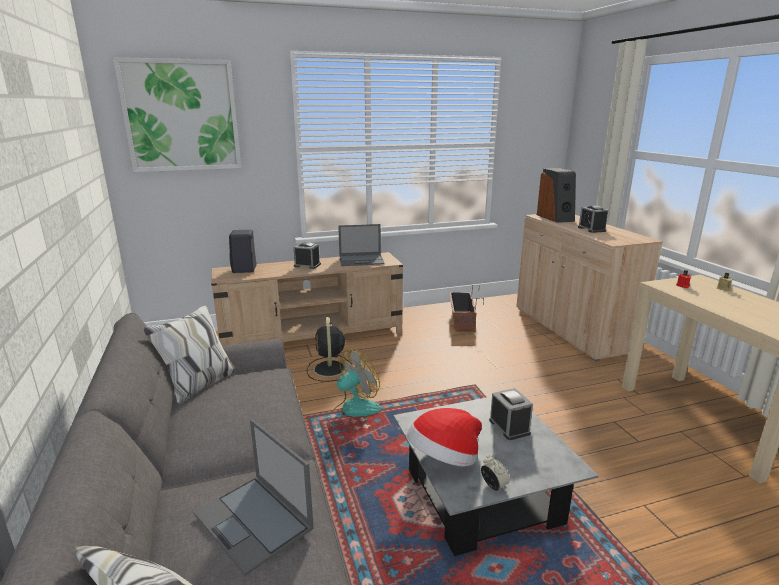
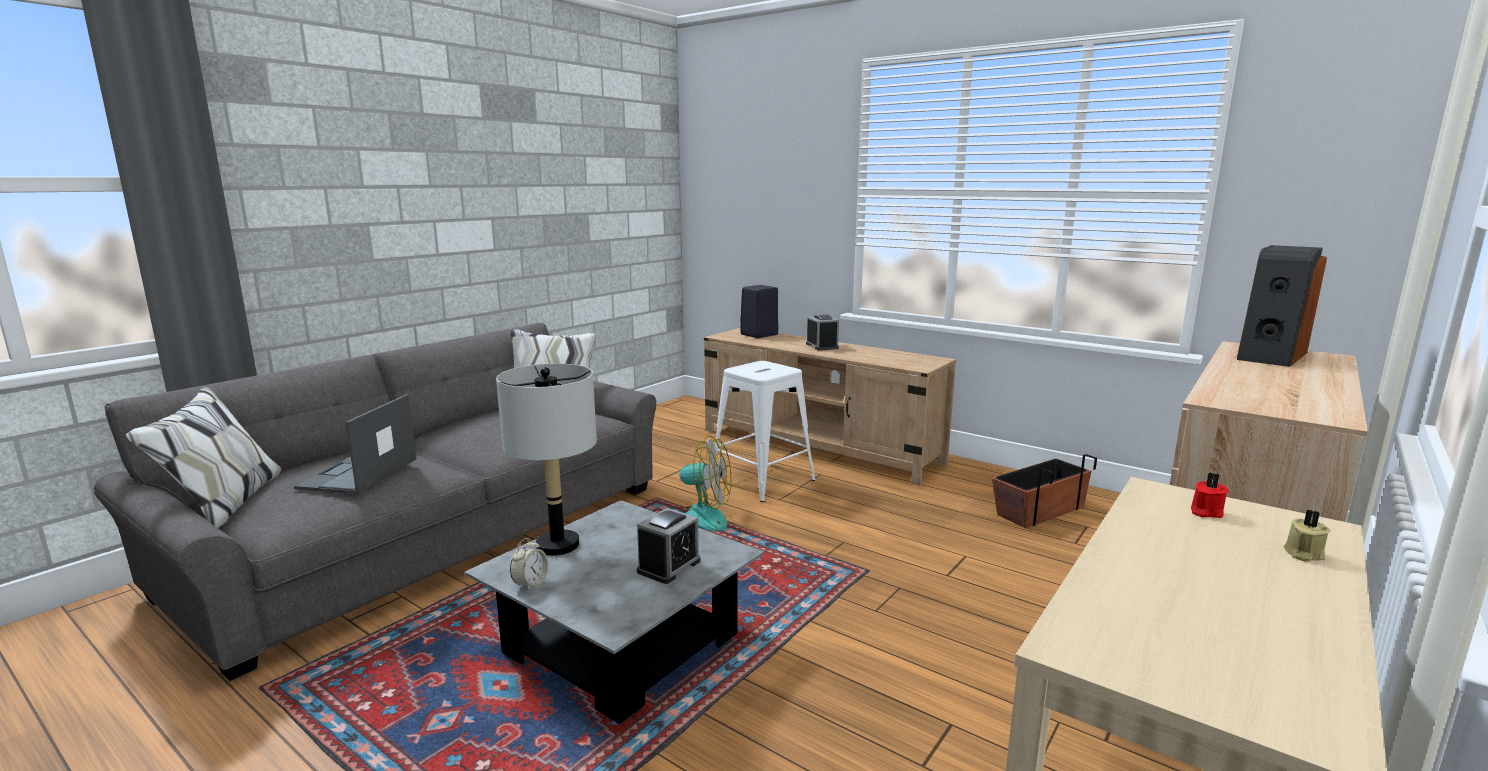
camera: 55 degrees right, 5 degrees down
(181, 116) = (746, 148): picture -> none
(330, 370) = (761, 479): black fan -> white stool
(362, 260) = (892, 357): laptop -> none
(444, 459) = (558, 545): hat -> grey table lamp
(591, 229) = (1266, 380): alarm clock -> none

